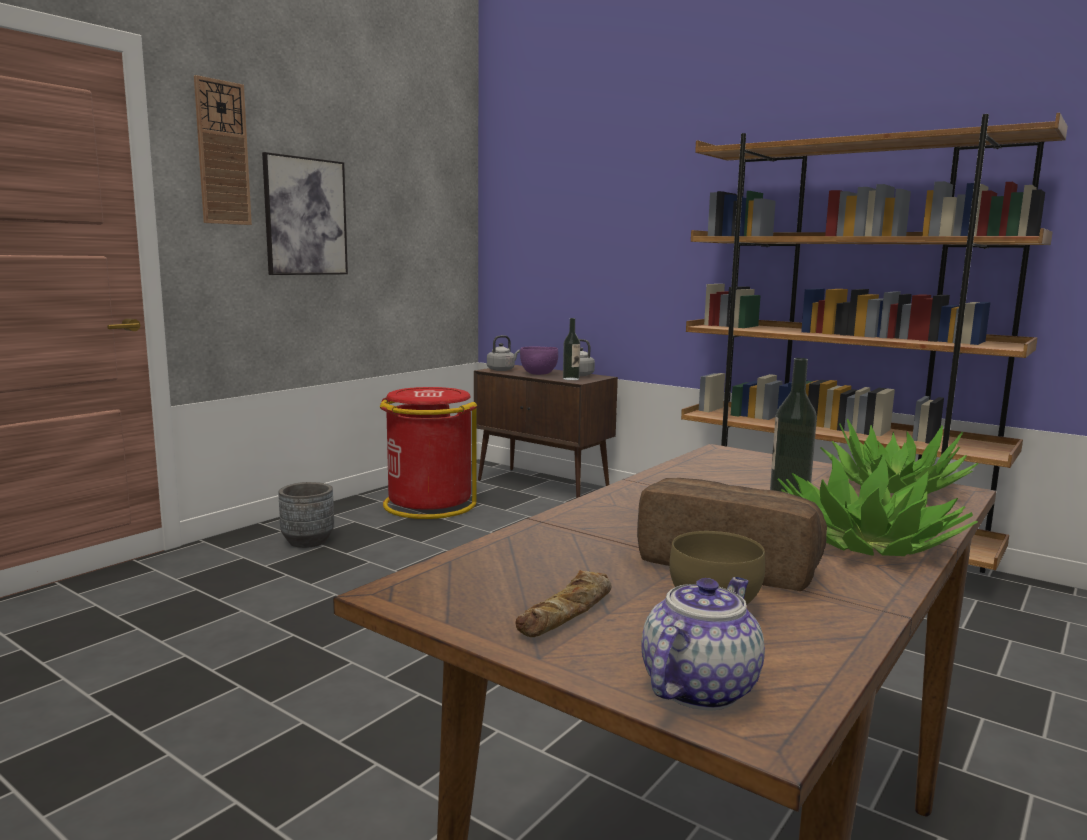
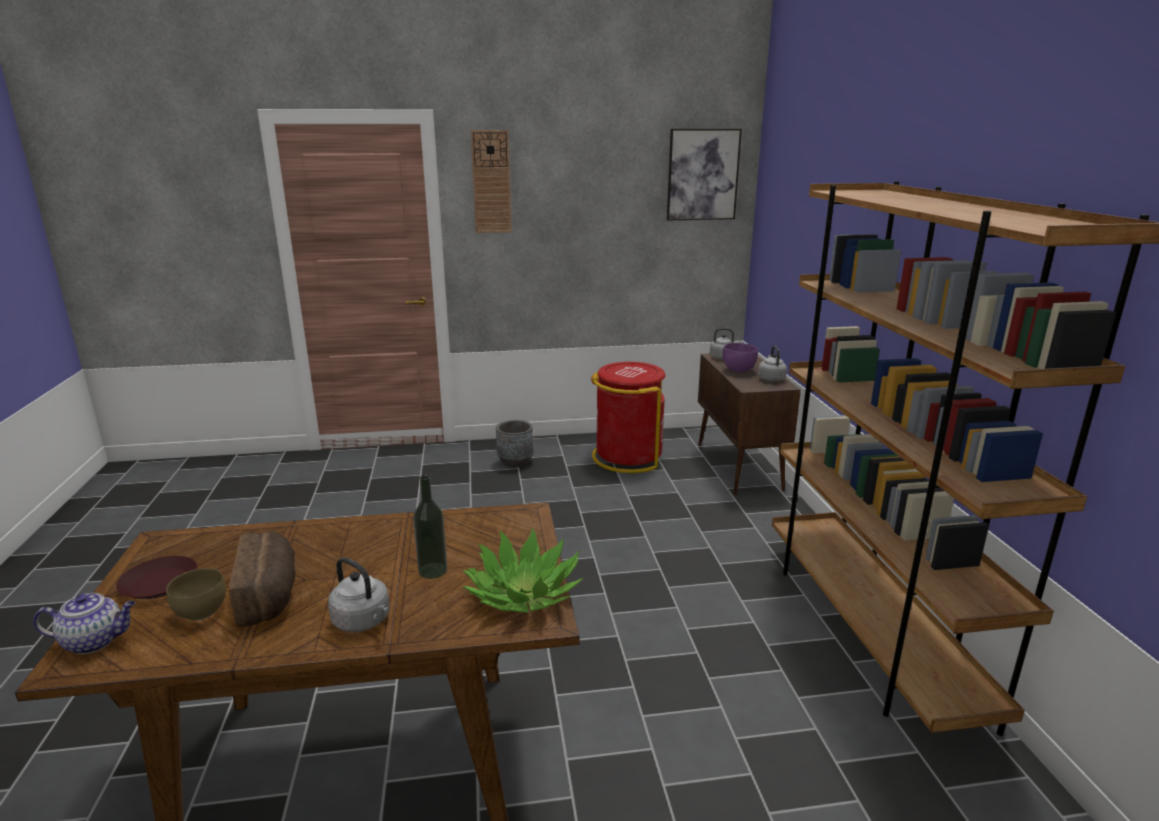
camera: 45 degrees right, 10 degrees up
(305, 216) = (560, 222): picture -> picture (702, 174)
(568, 613) = (160, 583): bread -> brown plate
(571, 379) = (749, 383): bottle -> none
(868, 541) = (363, 621): potted plant -> grey kettle

